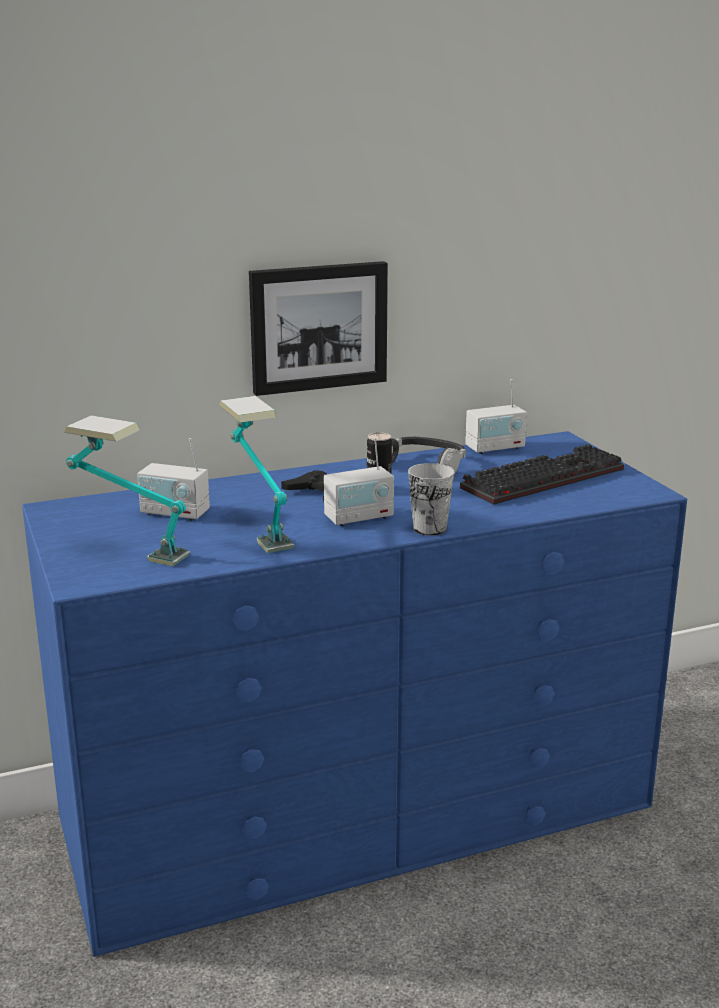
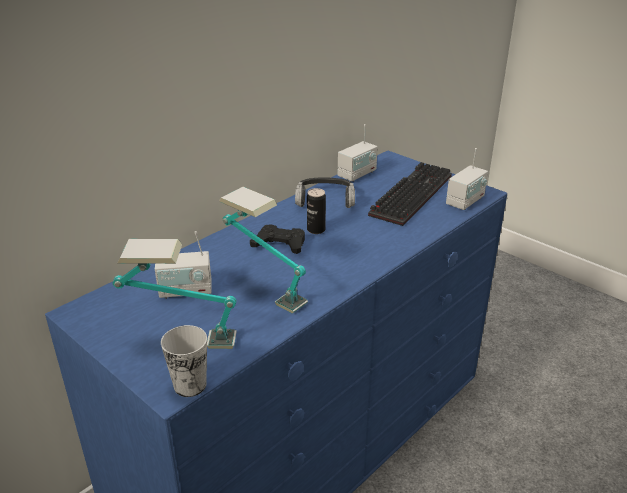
camera: 25 degrees left, 10 degrees up
(318, 327) = (243, 111): picture -> none
(359, 518) = (326, 260): radio -> radio (465, 201)
(429, 528) = (382, 258): cup -> cup (190, 385)

